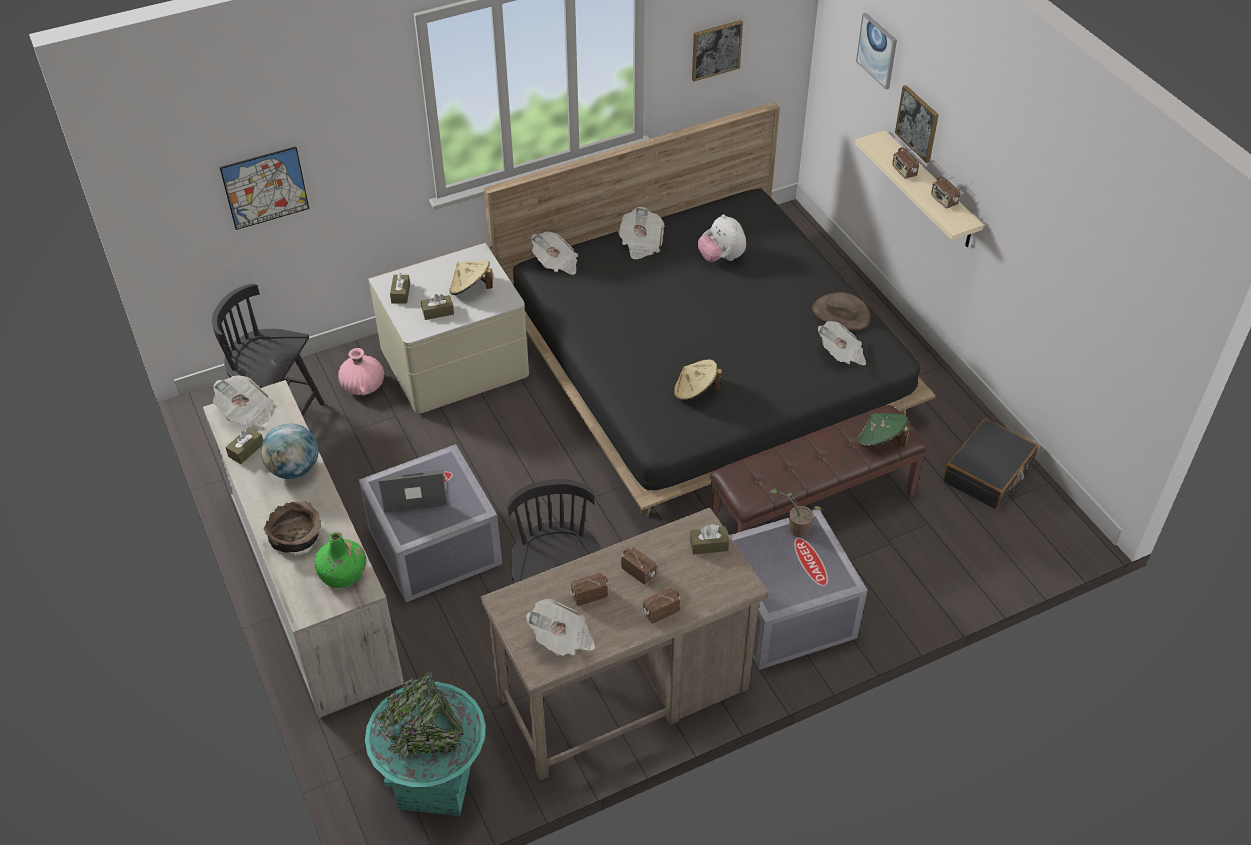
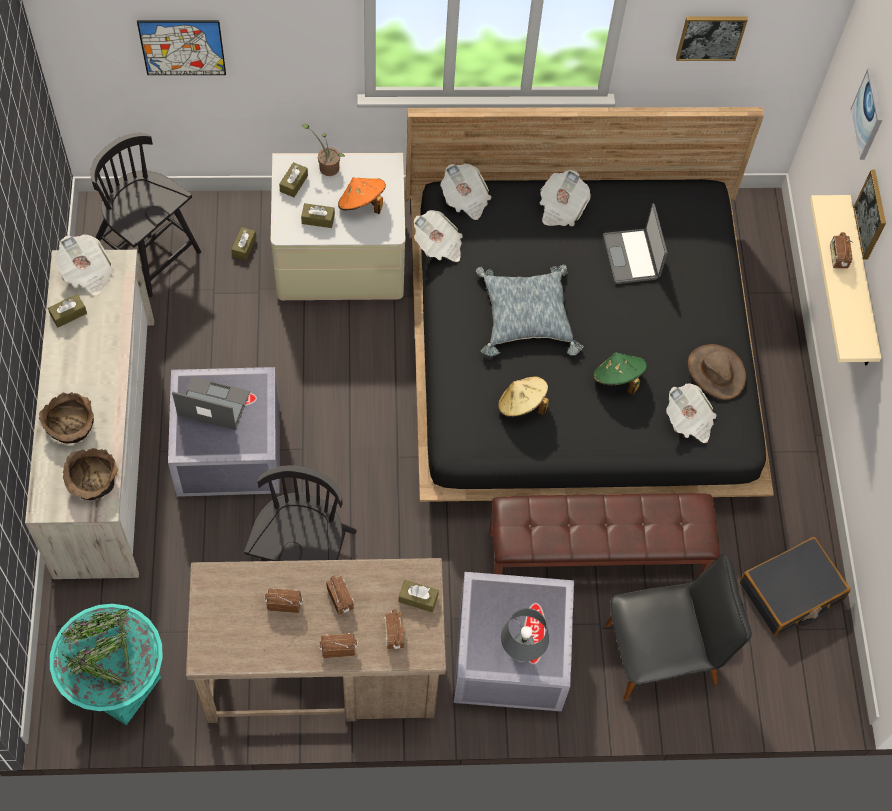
camera: 20 degrees right, 15 degrees up
(294, 469) = (100, 353): globe -> none
(343, 573) = (93, 481): green bottle -> brown bowl
(363, 386) = (244, 247): pink vase -> brown tissue box
(471, 289) = (362, 204): beige hat -> orange hat
(562, 639) = (239, 638): newspaper -> newspaper (438, 245)
(658, 326) = (526, 314): none -> pillow
(721, 258) = (632, 257): plush toy -> laptop
(795, 527) = (540, 591): potted plant -> potted plant (327, 166)
(808, 581) = (520, 653): none -> grey table lamp
(880, 442) = (672, 534): green hat -> green hat (617, 379)
(913, 559) = (661, 653): none -> black chair
(943, 201) = (857, 311): radio -> radio (393, 634)

